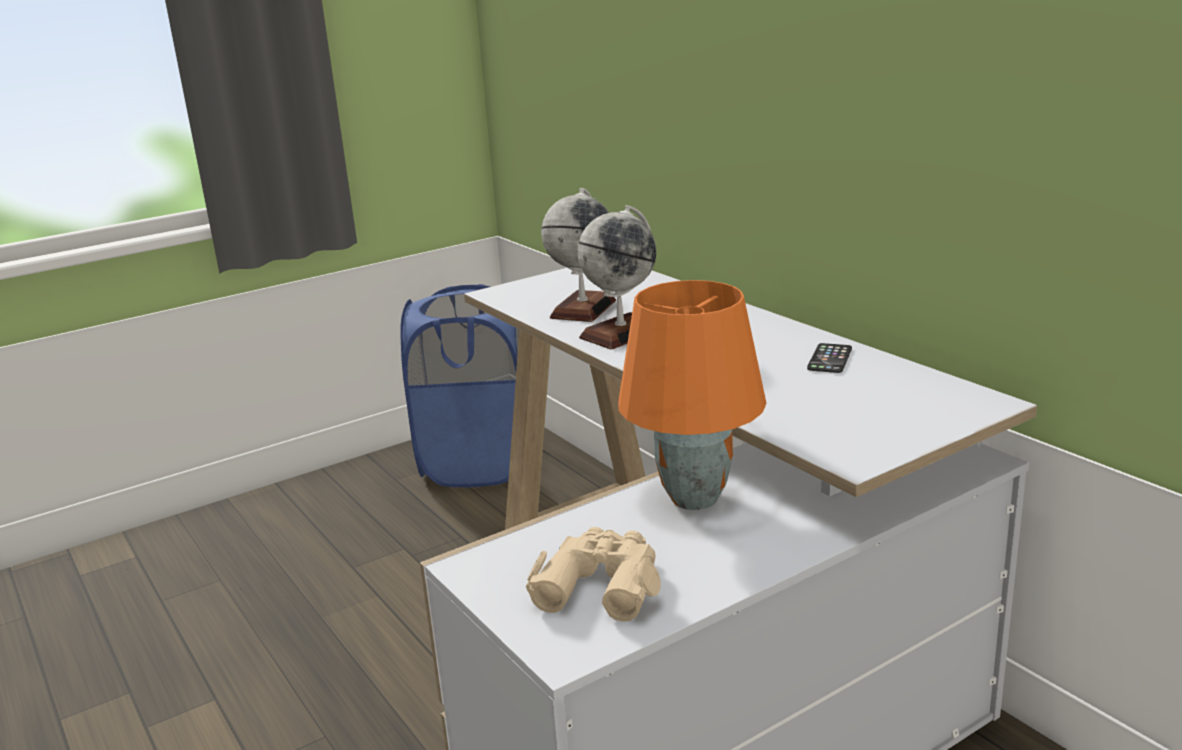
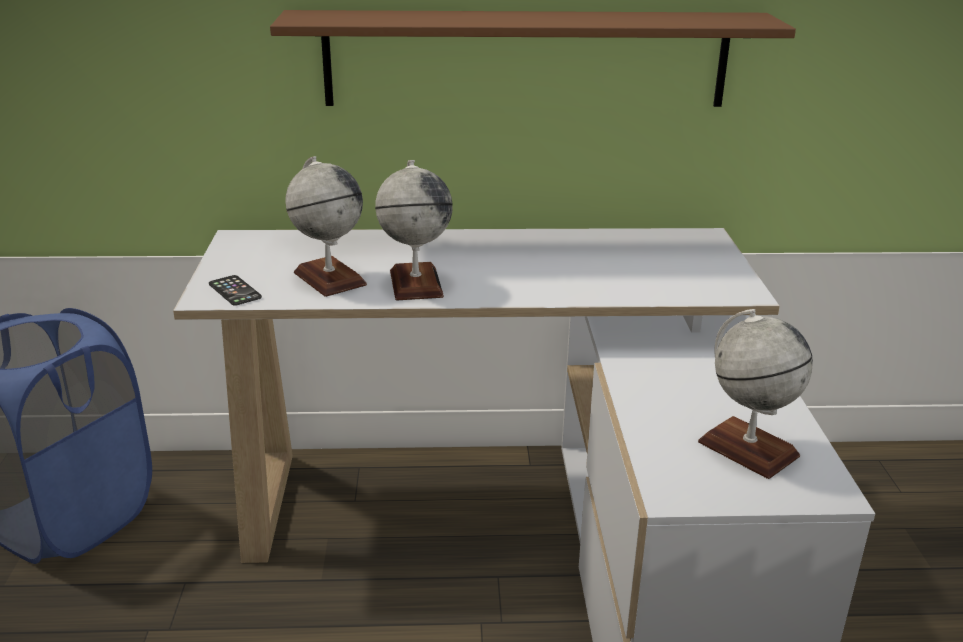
camera: 60 degrees left, 5 degrees up
(600, 584) = (747, 449): beige binoculars -> globe
(692, 498) = (654, 373): orange table lamp -> none
(829, 359) = (581, 244): phone -> phone (235, 291)
(836, 127) = (526, 59): none -> brown shelf

